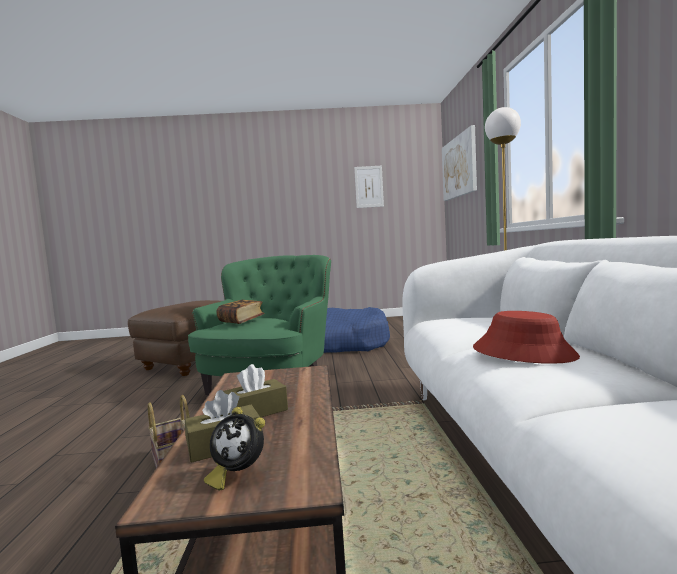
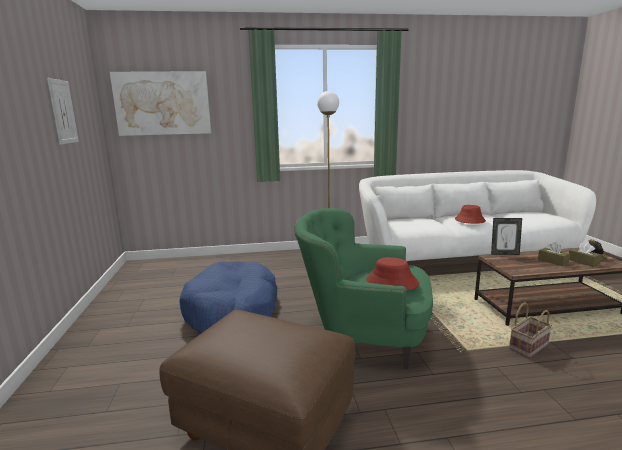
camera: 95 degrees left, 10 degrees up
(241, 321) = (392, 282): book -> red hat
(324, 381) = (504, 254): none -> picture frame

